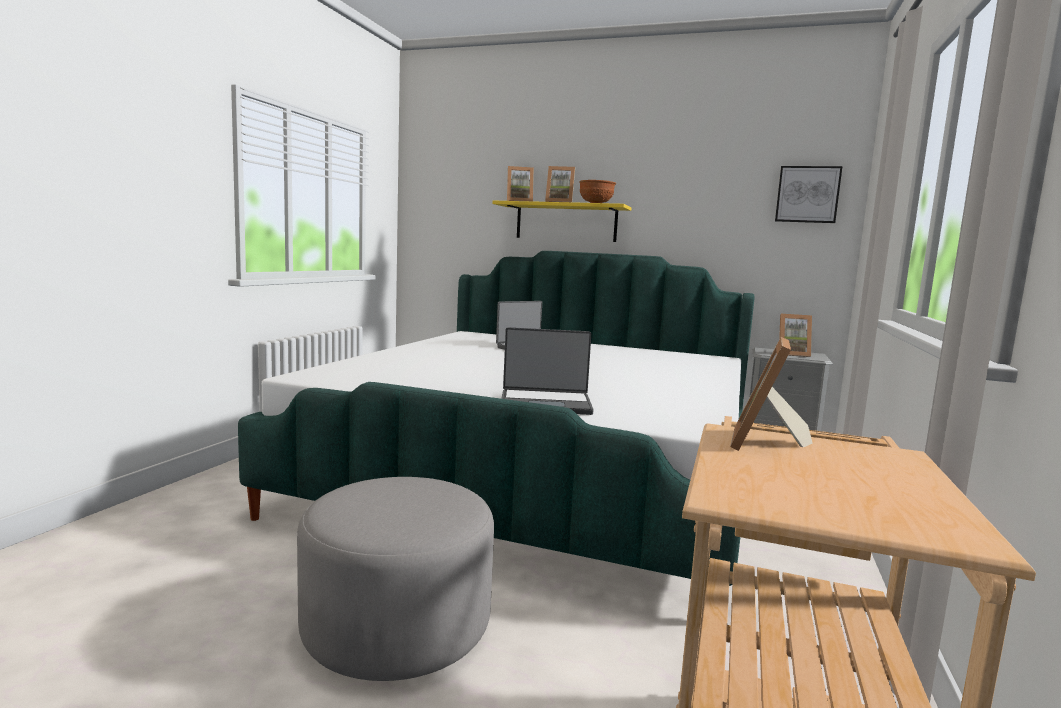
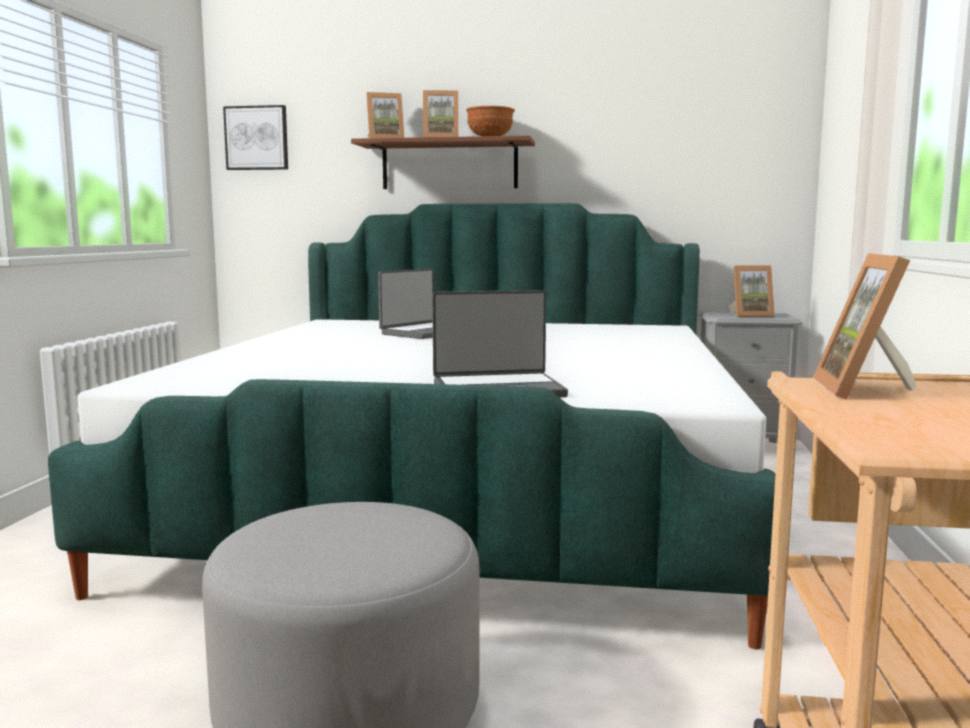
camera: 10 degrees left, 0 degrees up
(566, 222) = (449, 165): yellow shelf -> brown shelf
(807, 194) = (753, 116): picture -> picture (257, 138)

